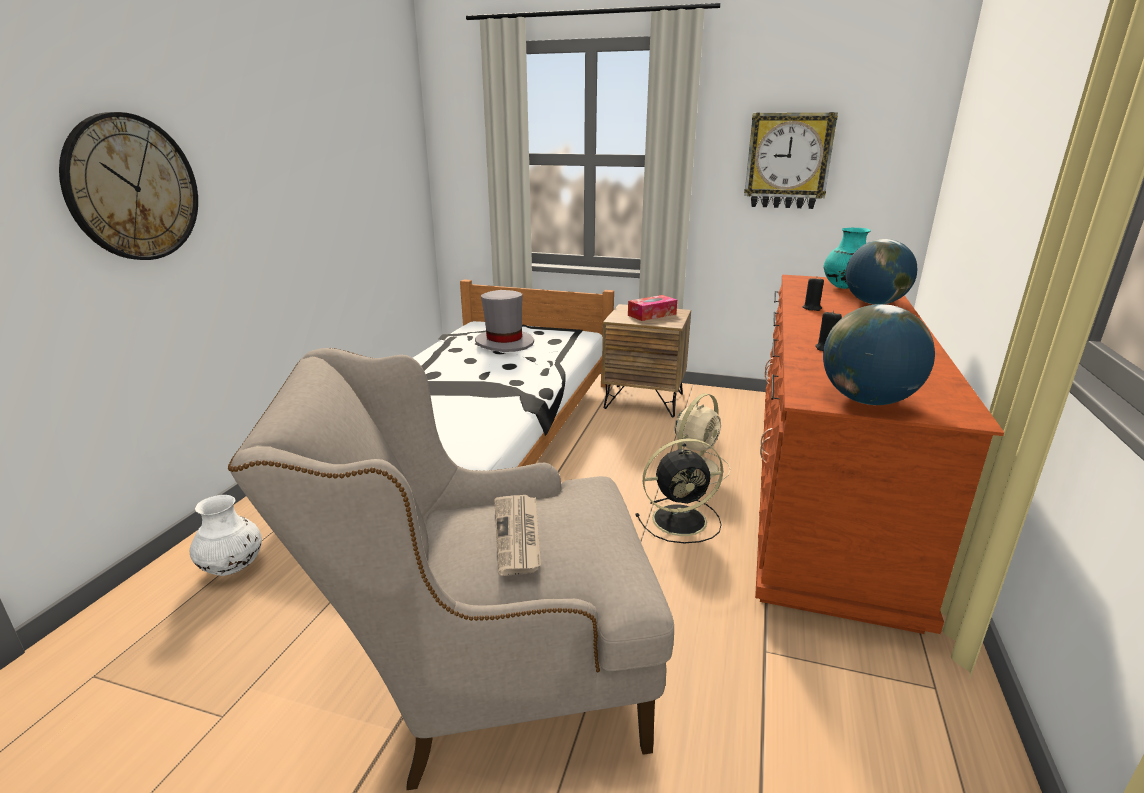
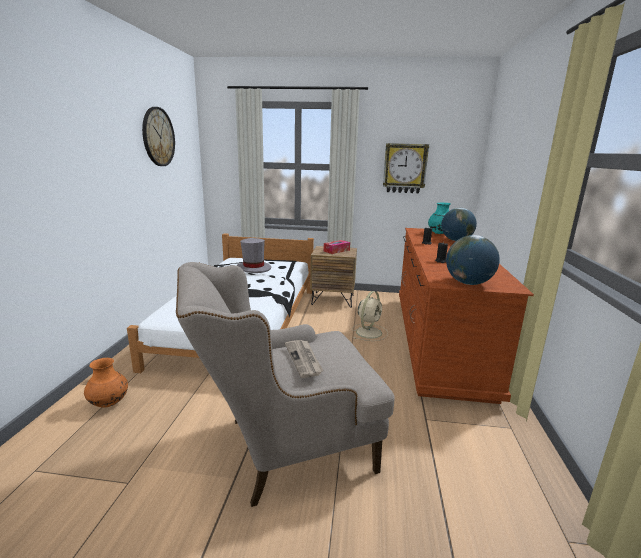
camera: 10 degrees left, 5 degrees down
(132, 188) = (53, 175): wall clock -> wall clock (158, 137)
(233, 568) = (109, 403): white vase -> orange vase
(681, 520) = (368, 359): black fan -> none

